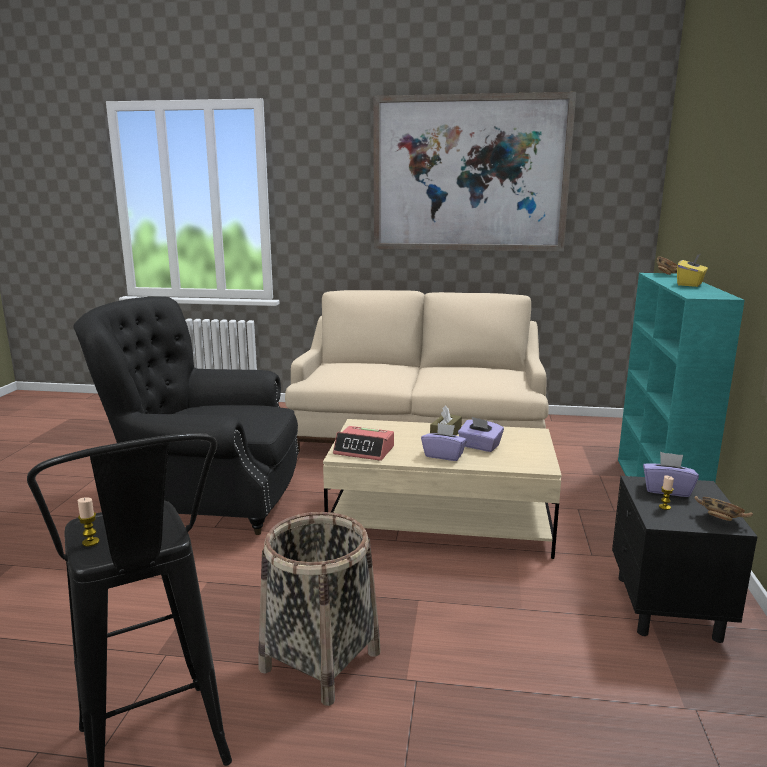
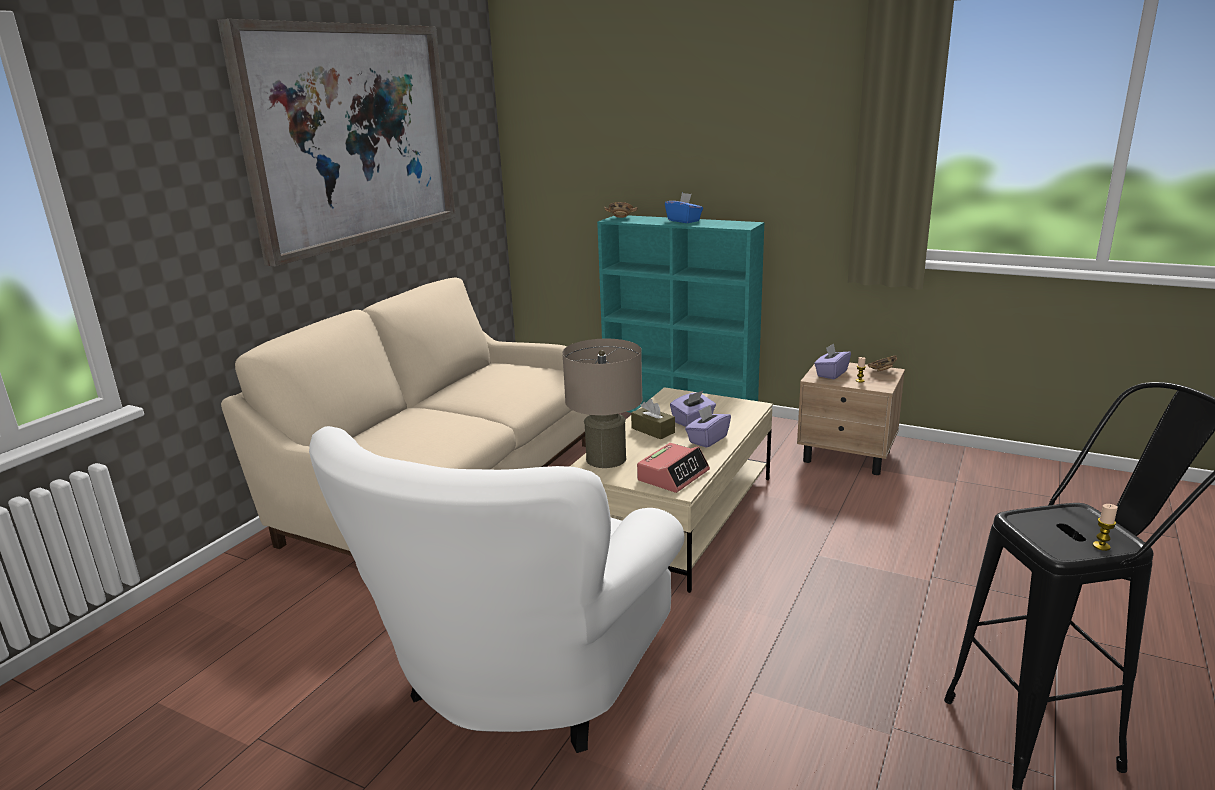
camera: 70 degrees left, 5 degrees up
(206, 500) = (521, 685): black armchair -> white armchair
(320, 661) = (906, 622): basket -> none
(380, 427) = (606, 458): none -> beige table lamp
(667, 608) = (847, 457): black nightstand -> beige nightstand
(690, 284) = (684, 221): yellow tissue box -> blue tissue box

